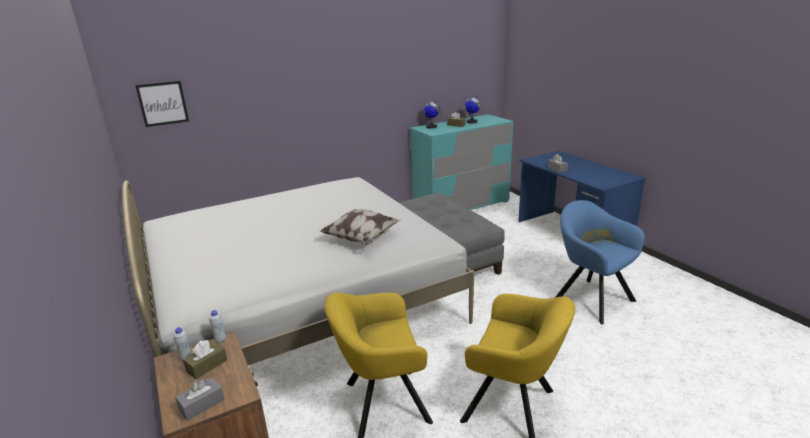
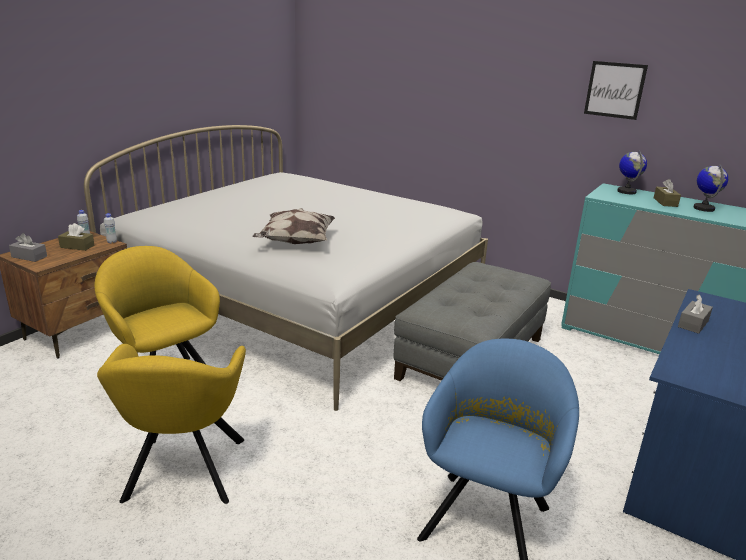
camera: 60 degrees right, 0 degrees up
(163, 103) = (335, 71): picture -> picture (614, 90)

